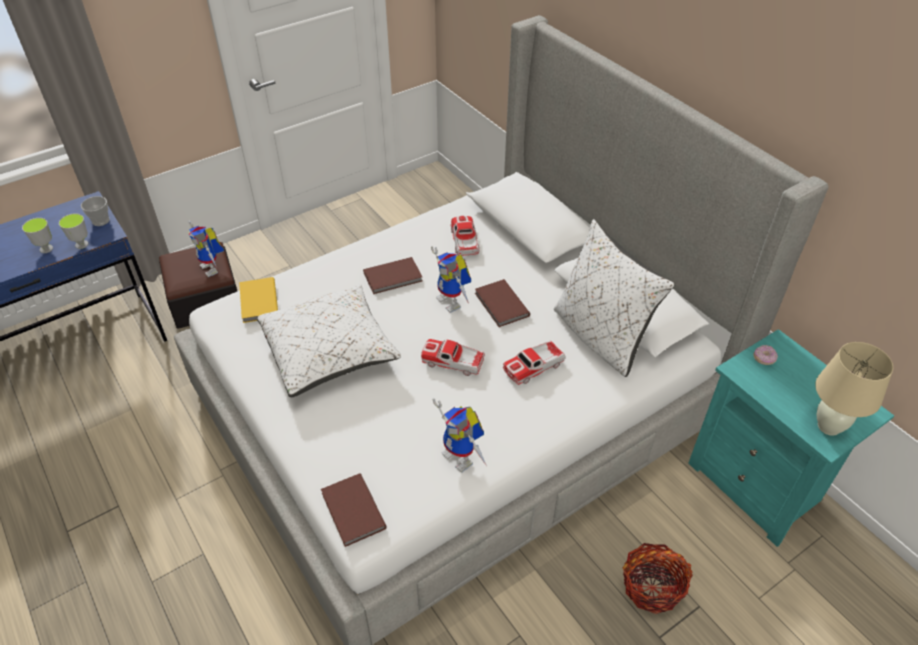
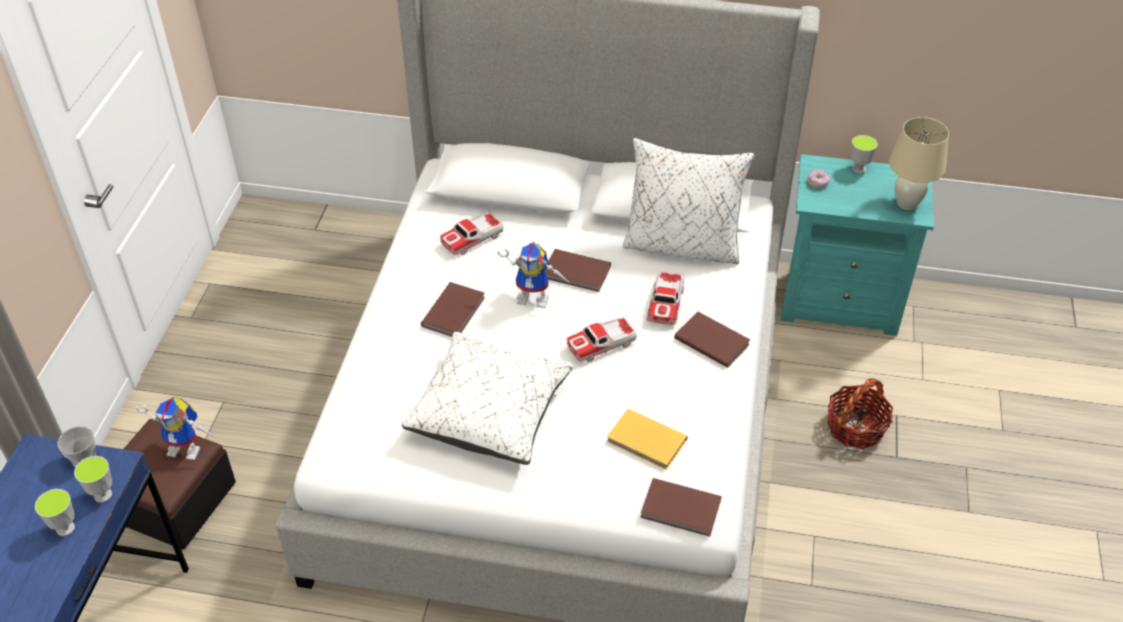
camera: 45 degrees left, 0 degrees up
(257, 302) = (361, 420): yellow book -> yellow book (646, 442)
(463, 457) = (704, 408): toy robot -> none
(465, 241) = (472, 239): toy car -> toy car turned 75 degrees counterclockwise
(532, 415) = (712, 340): none -> brown book
(818, 371) = (859, 169): none -> cup

